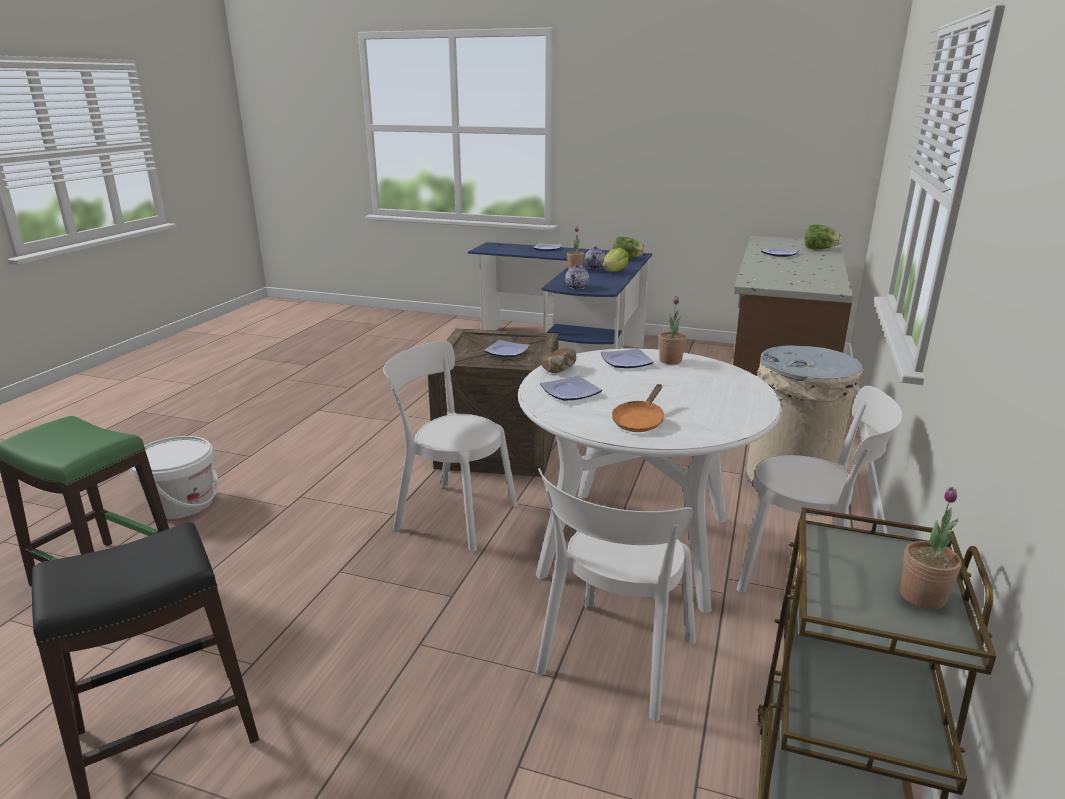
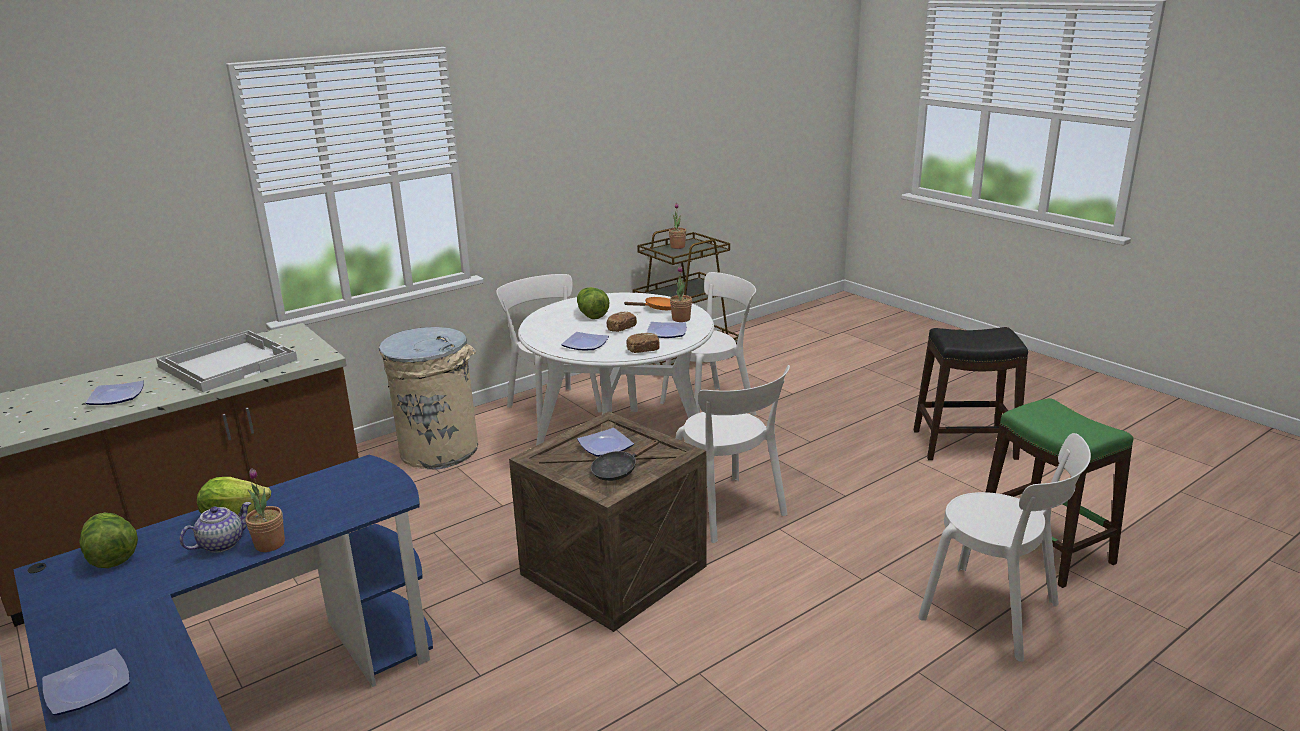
camera: 145 degrees left, 0 degrees up
(182, 504) = (995, 614): white bucket -> white chair
(475, 343) = (618, 470): none -> black frying pan
(577, 287) = (376, 487): teapot -> none
(627, 385) = (621, 329): none -> bread
(670, 360) = (552, 338): potted plant -> potted plant (681, 319)
(790, 271) = (228, 363): none -> white tray
(819, 249) = (44, 393): lettuce -> lettuce (591, 315)

